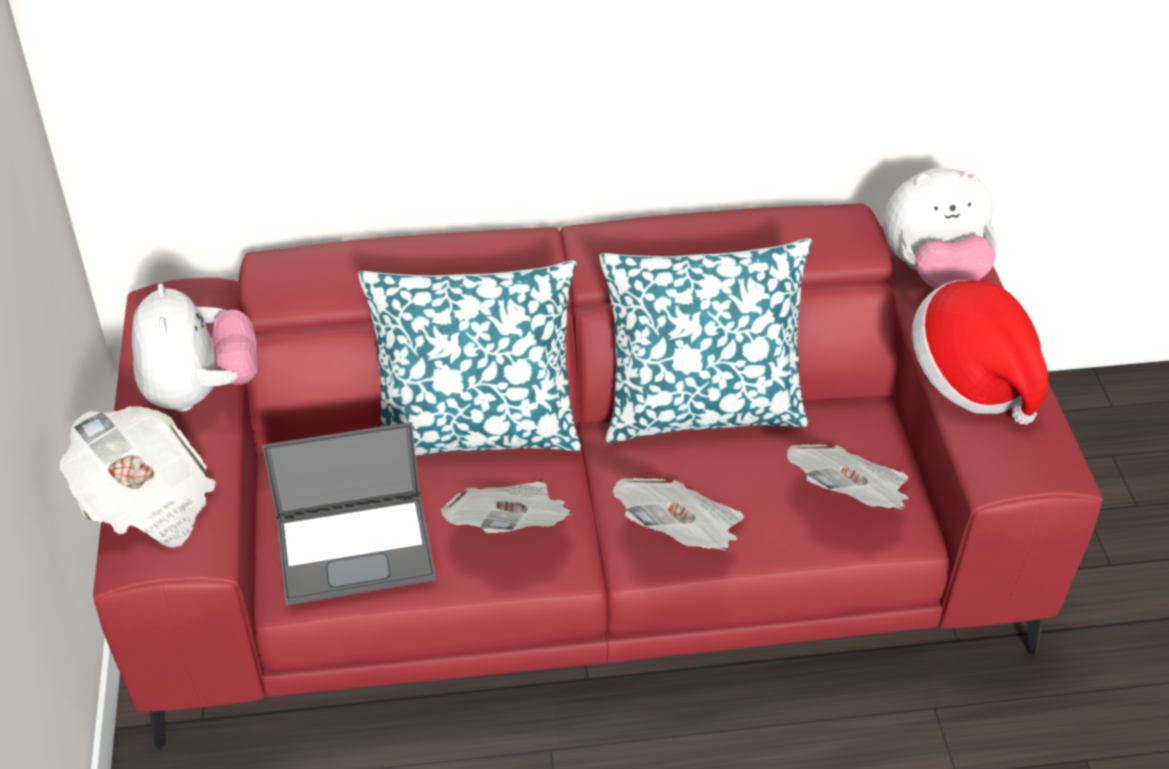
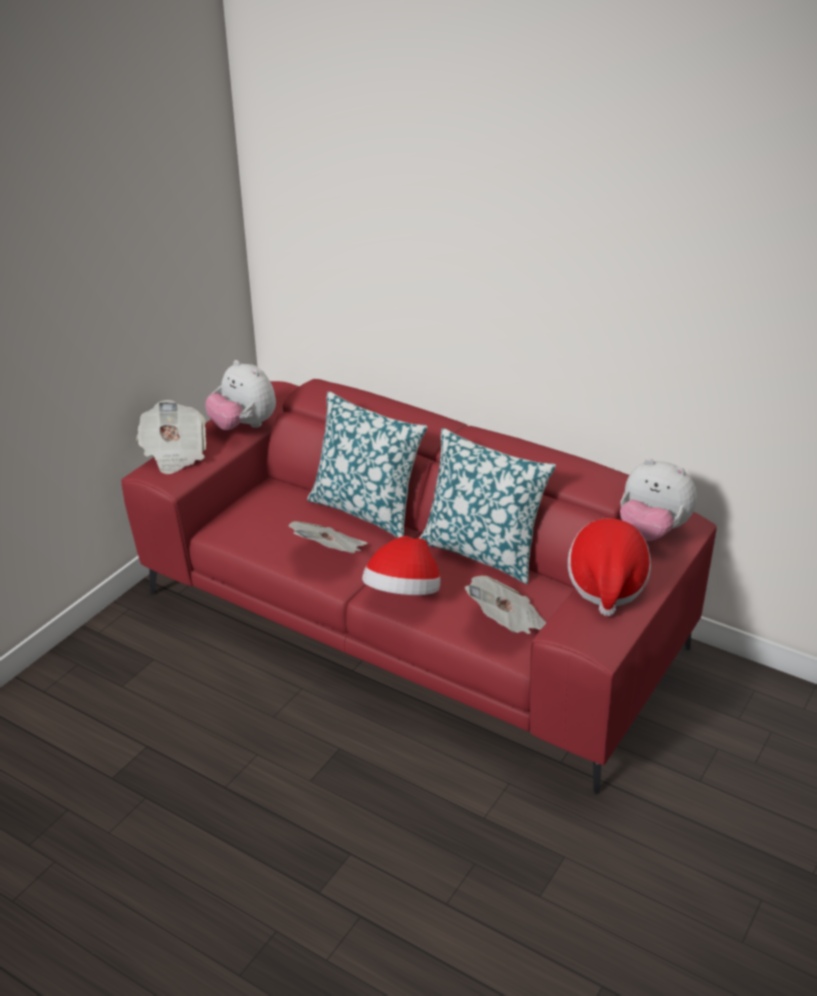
camera: 40 degrees right, 10 degrees down
(201, 392) = (243, 426): plush toy -> plush toy turned 105 degrees clockwise
(357, 547) = (258, 527): laptop -> none
(681, 535) = (403, 595): newspaper -> hat

